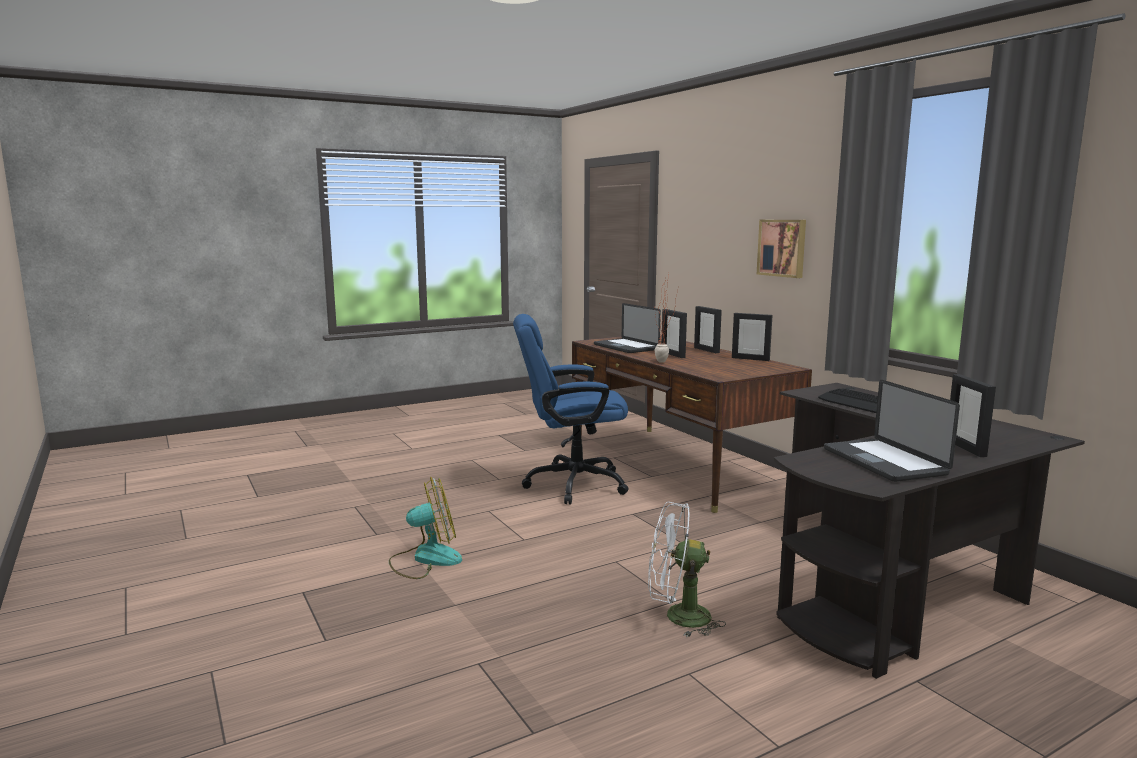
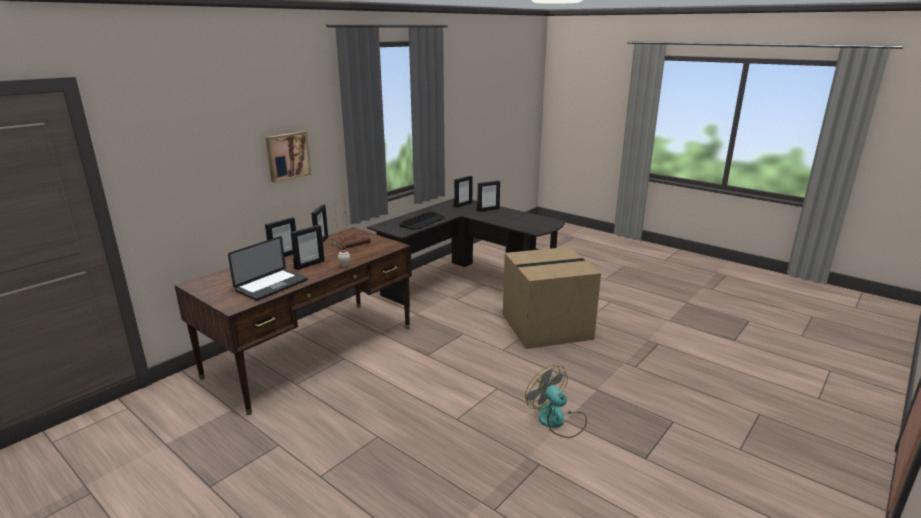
camera: 110 degrees left, 10 degrees up
(570, 485) = (380, 392): blue office chair -> none
(678, 617) = (547, 326): white fan -> cardboard box
(740, 366) = (352, 243): none -> brown book
(884, 461) = (522, 220): laptop -> none
(1002, 435) = (463, 204): none -> picture frame

